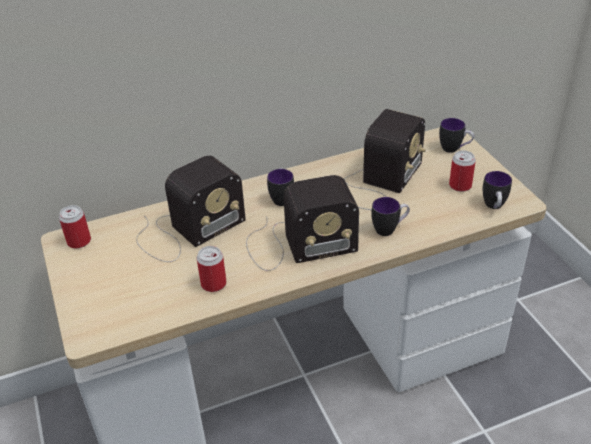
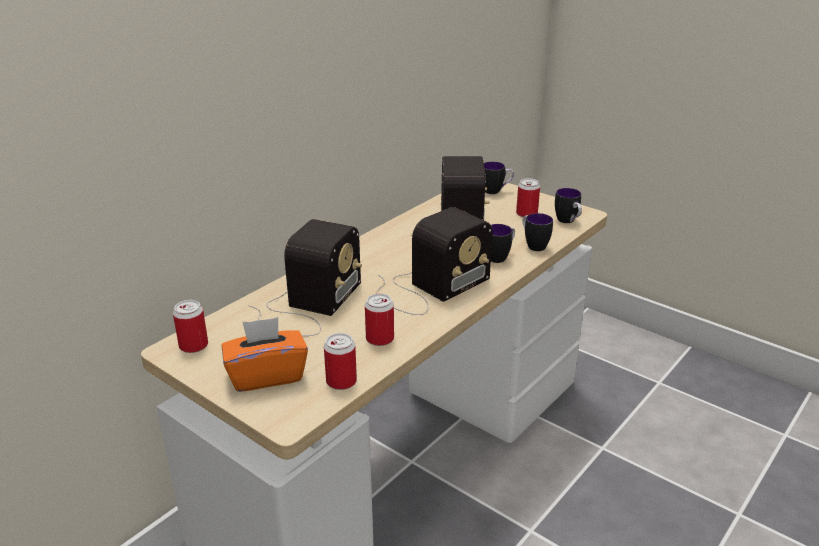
camera: 30 degrees left, 10 degrees down
(105, 288) = (266, 375): none -> orange tissue box
(152, 315) = (341, 381): none -> can
(281, 197) = (378, 258): mug -> mug (533, 245)

